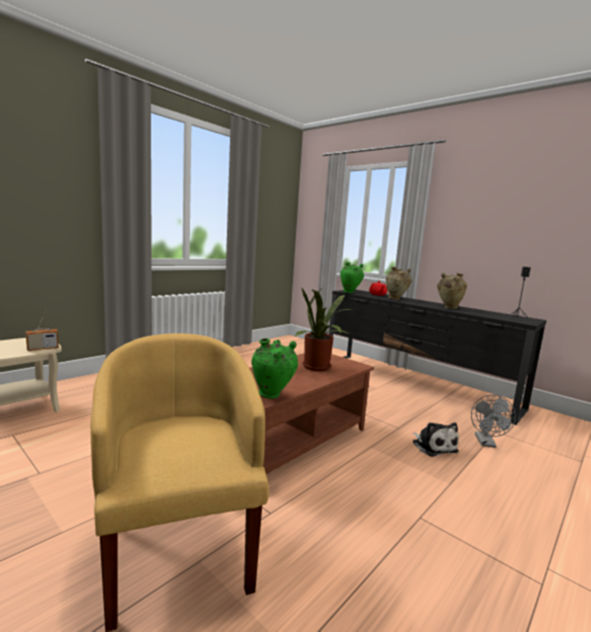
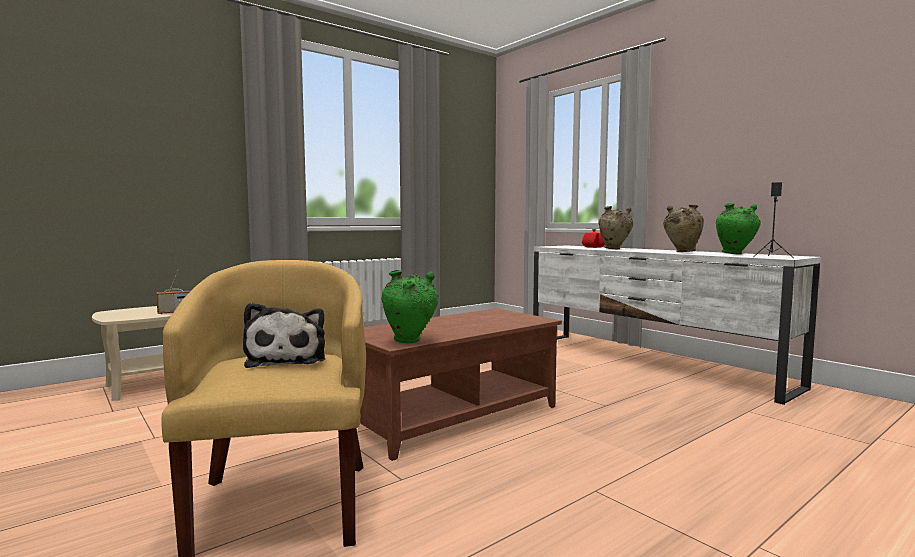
camera: 10 degrees right, 5 degrees down
(319, 368) = (486, 321): potted plant -> none
(350, 292) = (556, 247): green vase -> green vase (735, 254)
(415, 384) = (649, 363): black tv stand -> white tv stand
(433, 446) = (646, 424): plush toy -> plush toy (287, 359)
(486, 443) = (727, 422): grey fan -> none

